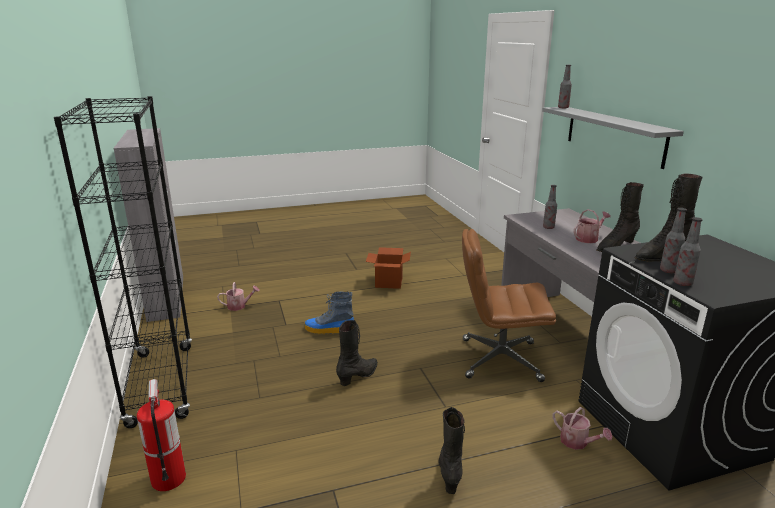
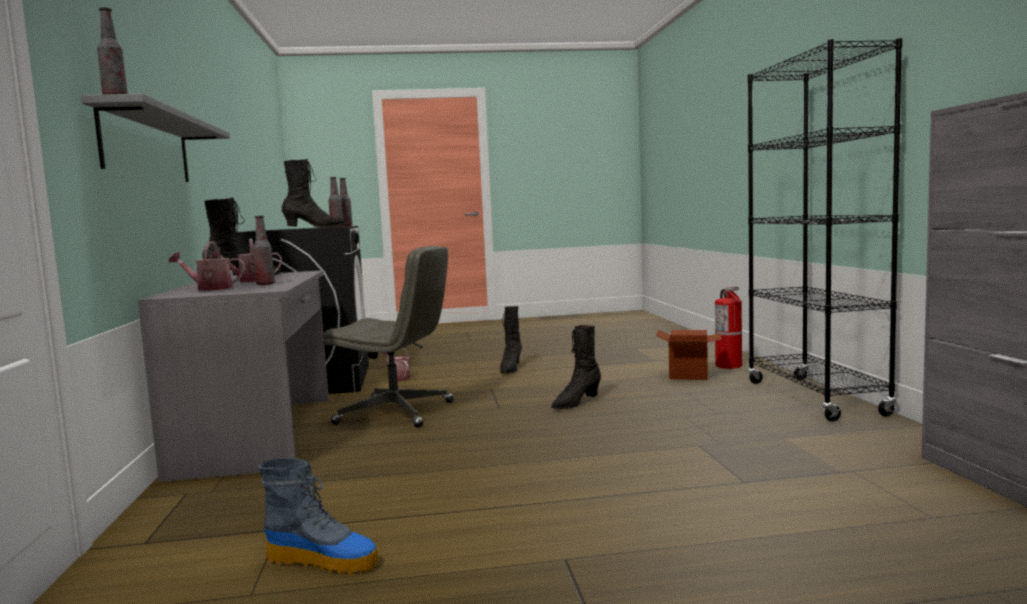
camera: 170 degrees left, 15 degrees down
(239, 306) = (822, 472): watering can -> watering can (210, 288)
(328, 330) = (621, 438): boot -> boot (324, 560)
(389, 282) = (486, 514): cardboard box -> cardboard box (688, 375)
(499, 360) = (397, 413): brown office chair -> grey office chair

